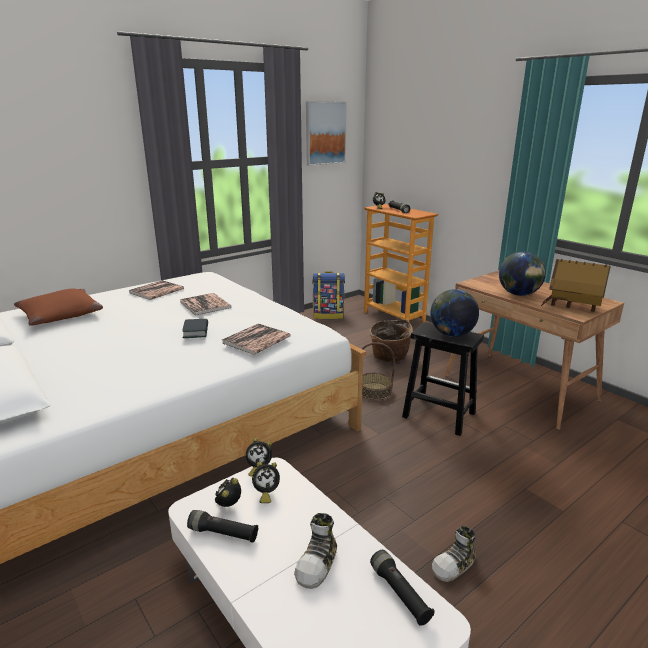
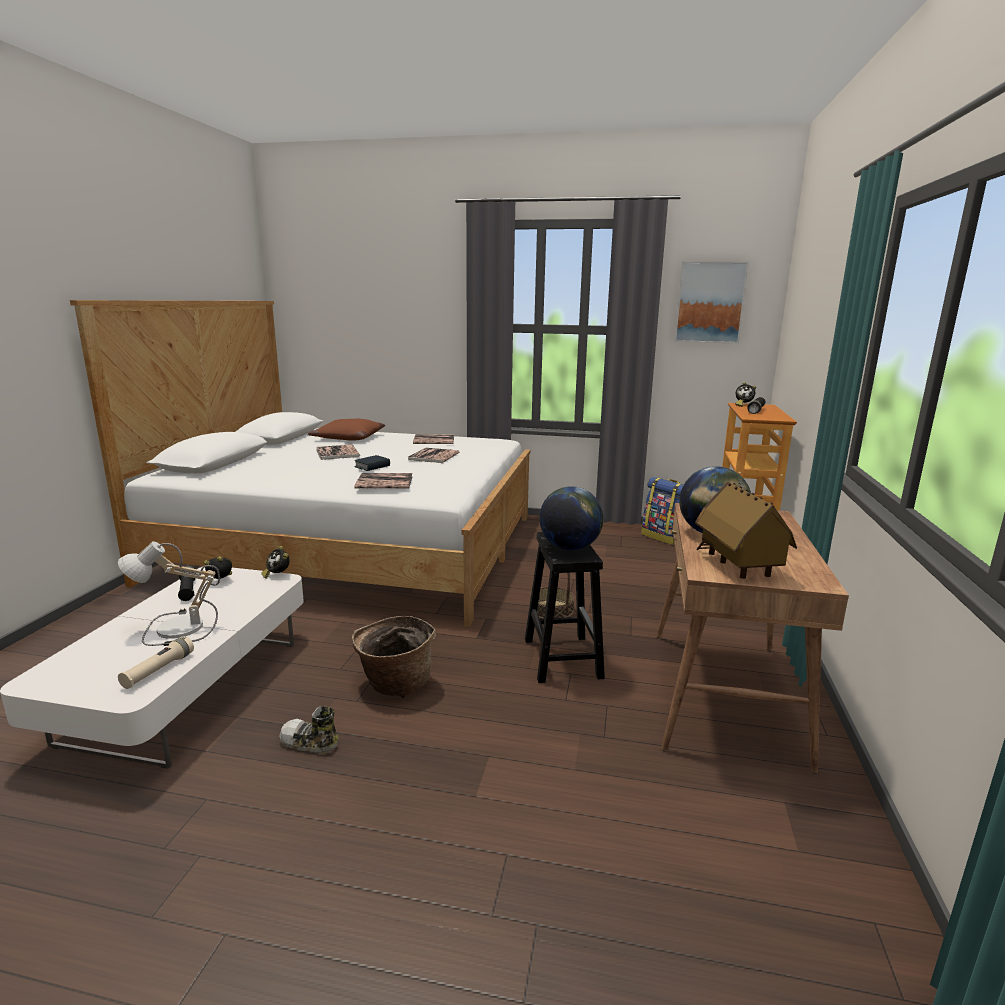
camera: 50 degrees right, 5 degrees down
(112, 333) = (337, 453): none -> book
(265, 493) = (247, 587): alarm clock -> none
(318, 563) = (176, 630): shoe -> table lamp
(389, 358) = (635, 594): basket -> basket (395, 684)
(399, 593) = (158, 670): black flashlight -> beige flashlight

